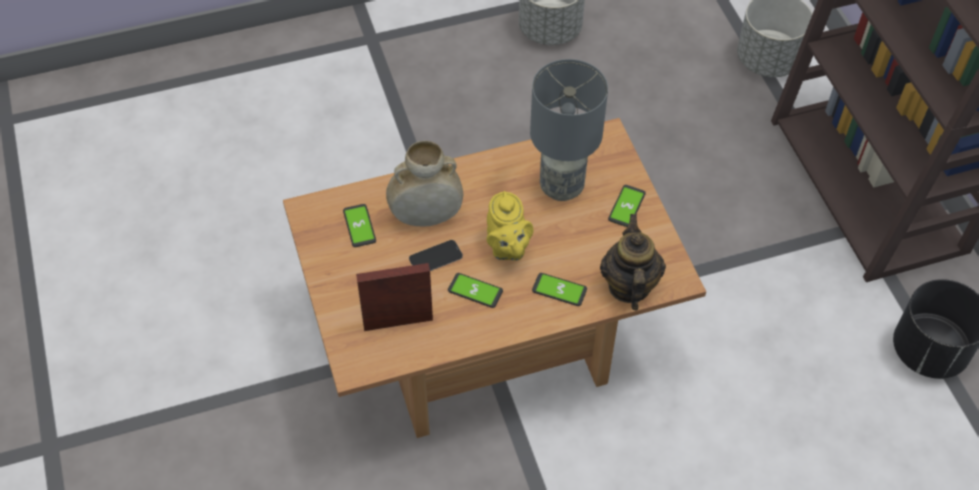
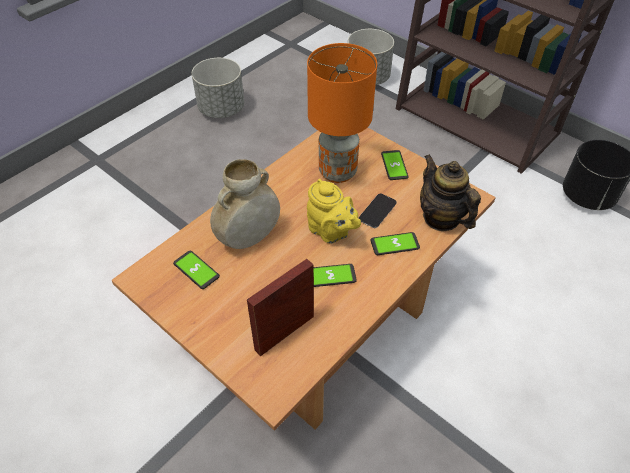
camera: 30 degrees left, 5 degrees down
(435, 258) = (279, 265): phone -> phone (377, 211)
(562, 186) = (337, 171): grey table lamp -> orange table lamp

